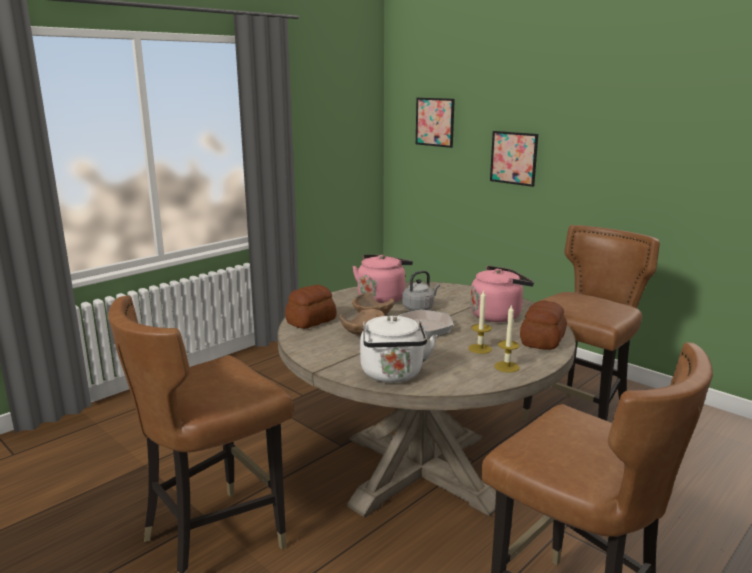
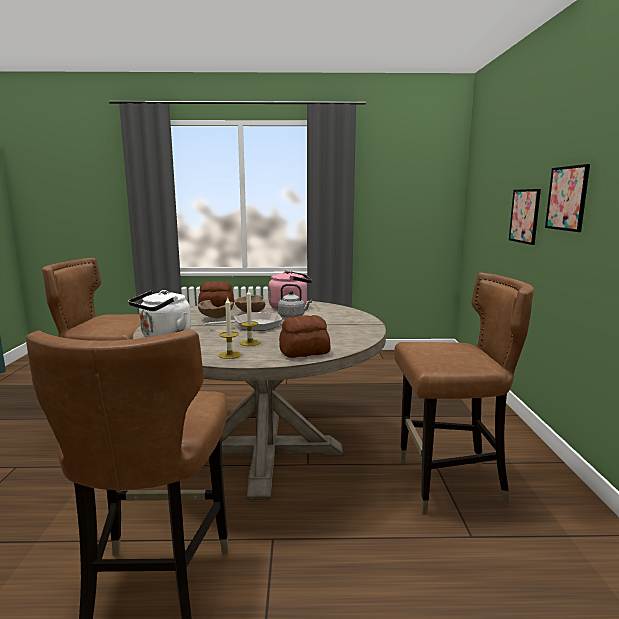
camera: 45 degrees right, 5 degrees down
(435, 122) = (487, 186): picture -> picture (567, 198)
(498, 315) = (328, 332): pink kettle -> none

